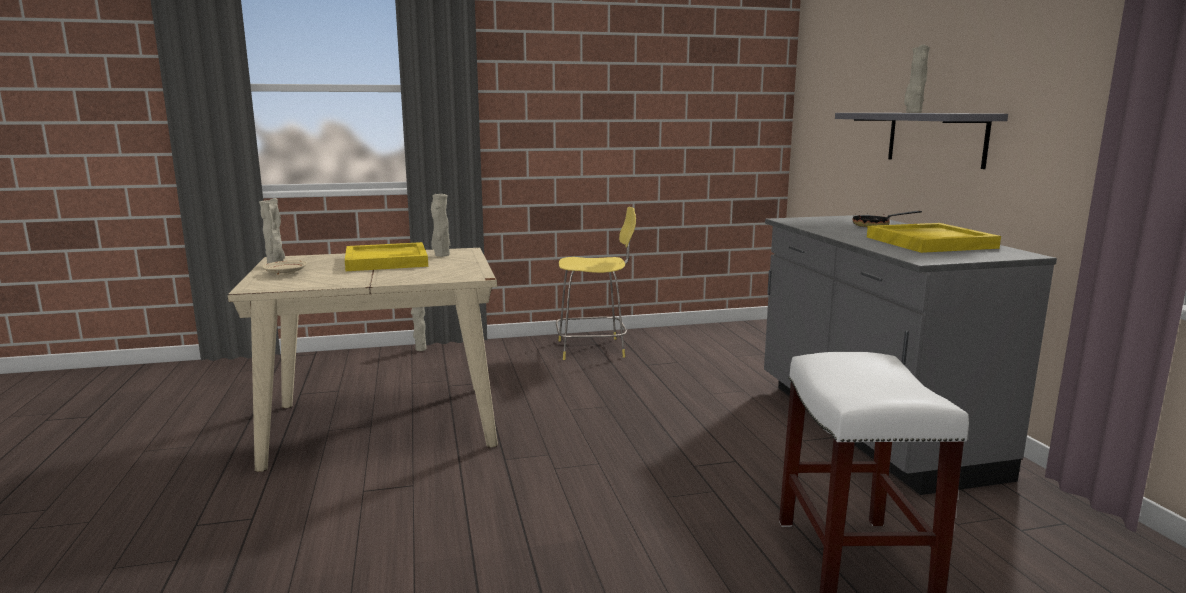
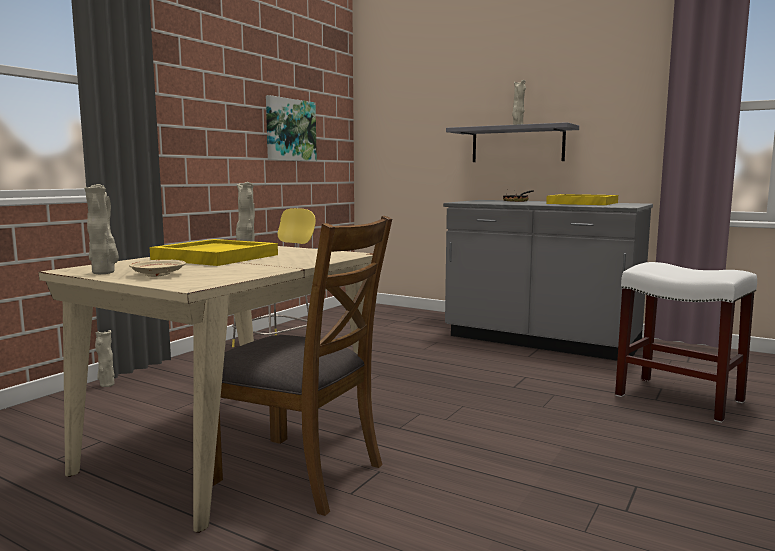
camera: 45 degrees left, 5 degrees down
(372, 461) = (298, 472): none -> brown chair
(674, 114) = (290, 130): none -> picture

